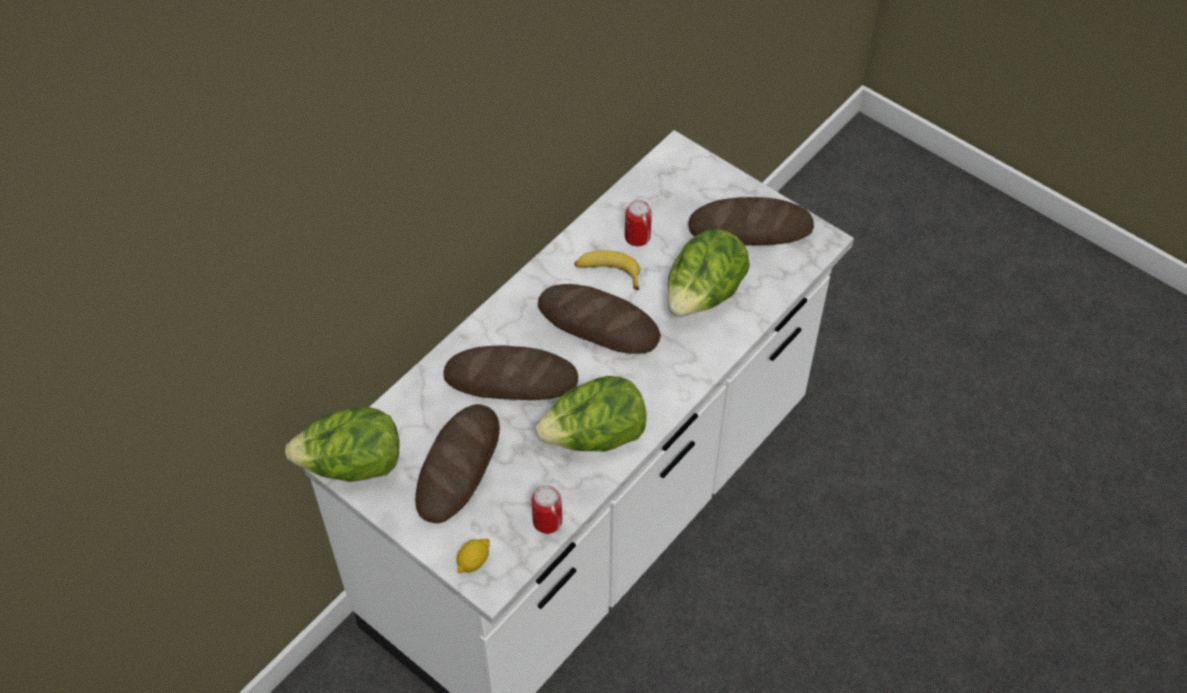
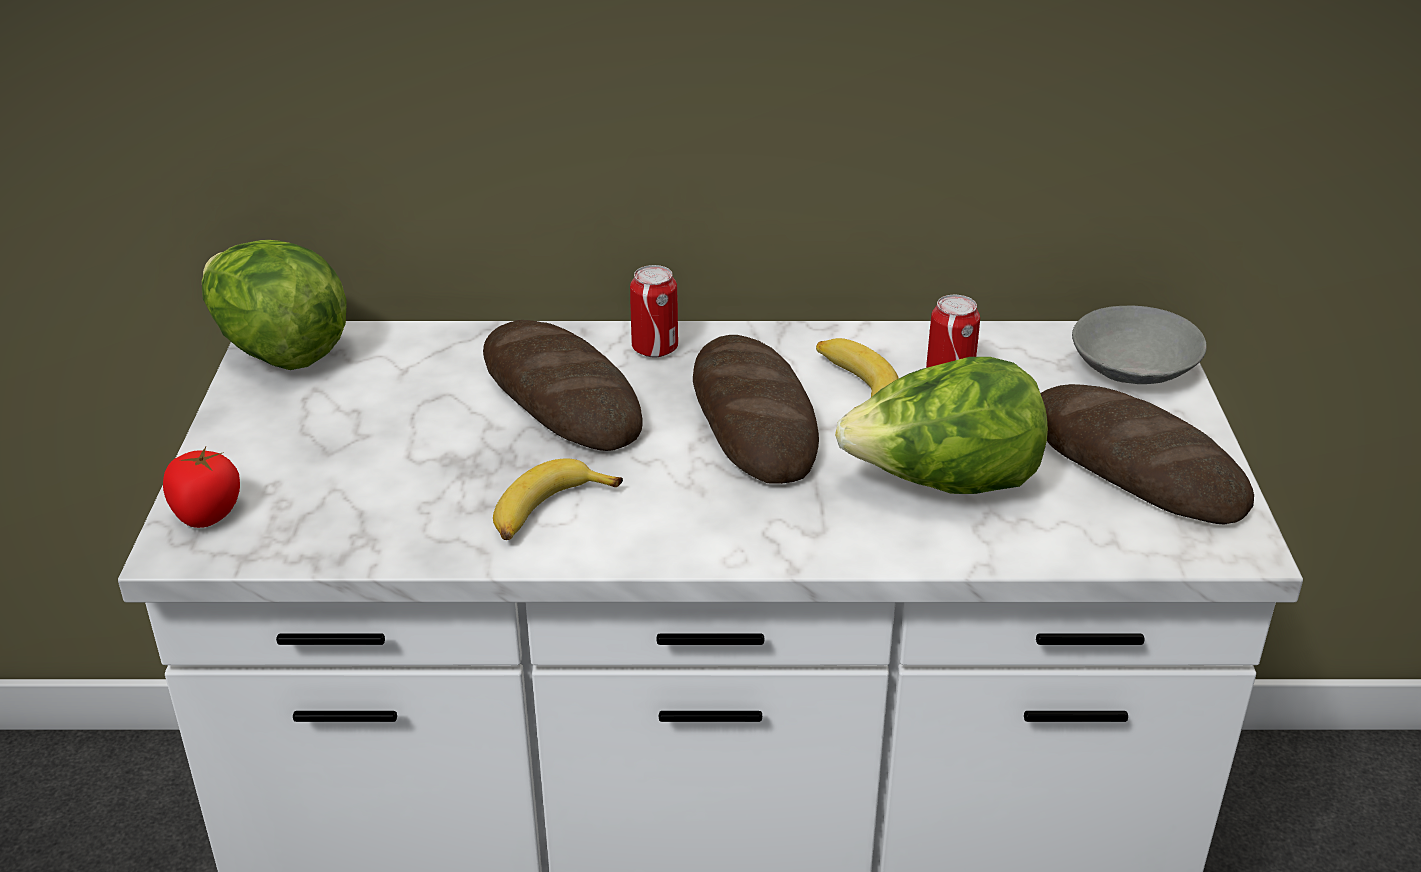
camera: 50 degrees right, 20 degrees down
(458, 467) = (362, 425): bread -> none
(473, 561) = (206, 513): lemon -> tomato
(547, 522) = (343, 544): can -> can (655, 348)
(594, 437) = (548, 513): lettuce -> banana
(690, 173) = (1132, 368): none -> grey bowl

